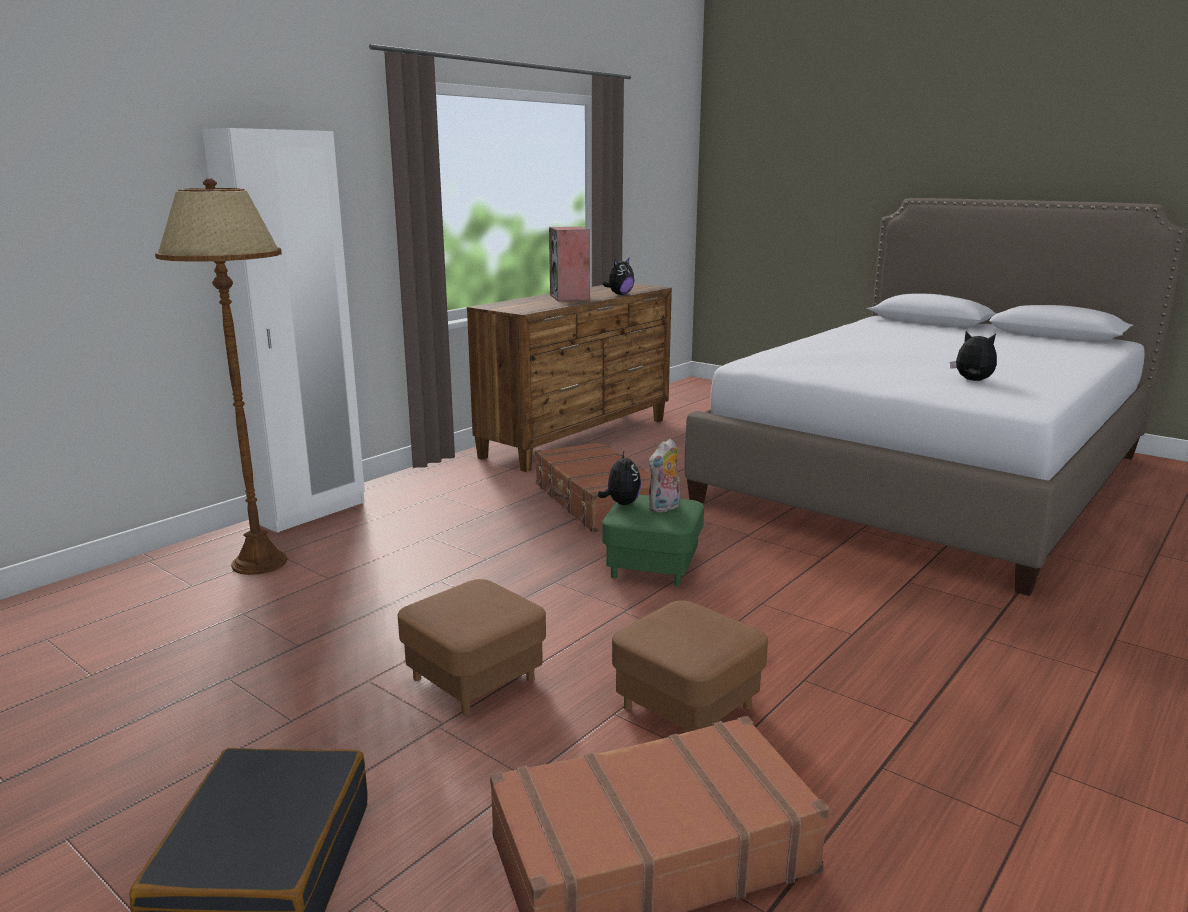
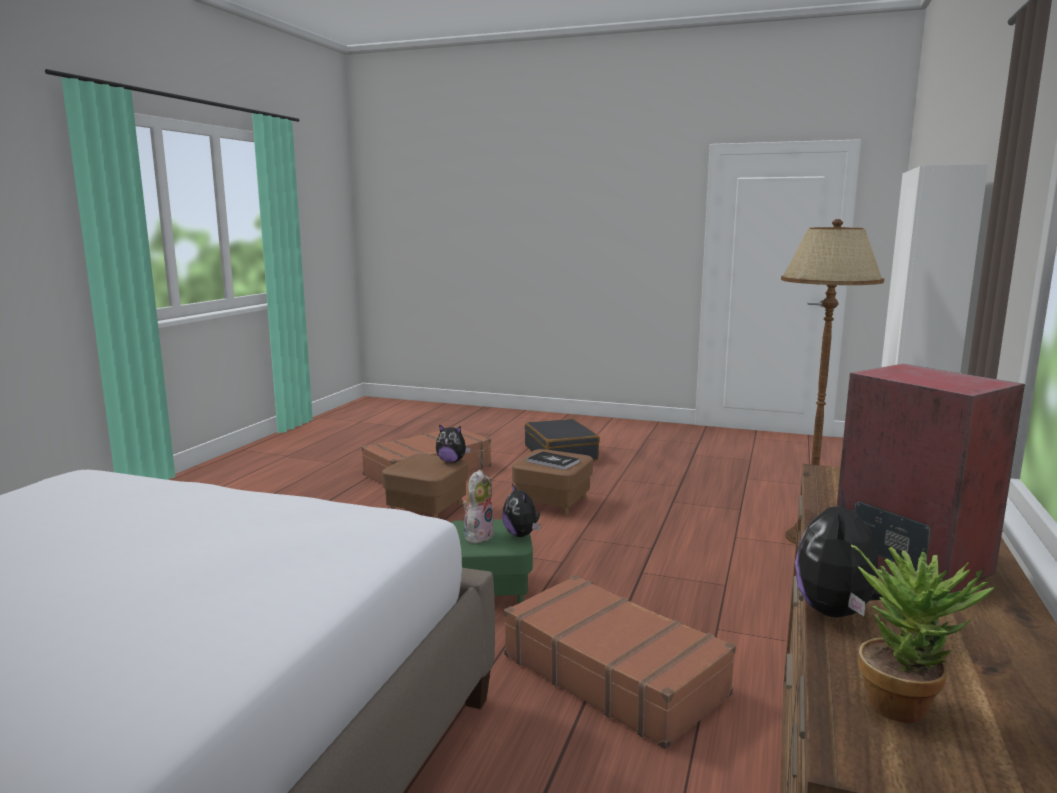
camera: 160 degrees right, 5 degrees down
(478, 601) = (553, 461): none -> book
(633, 289) = (905, 702): none -> potted plant
(972, 381) = (72, 514): plush toy -> plush toy (452, 461)

